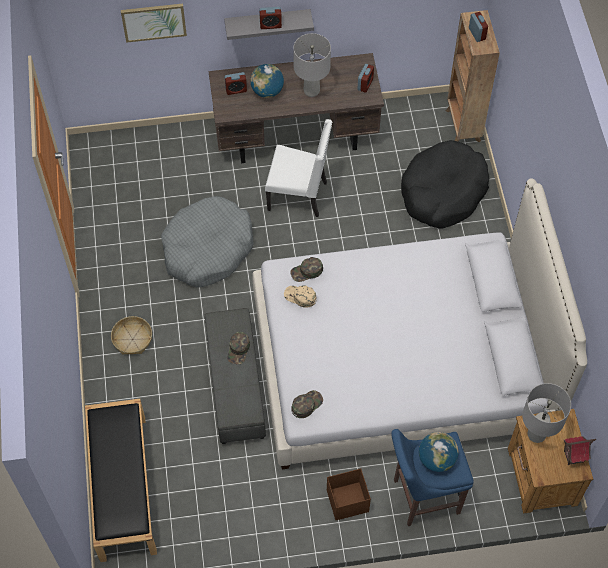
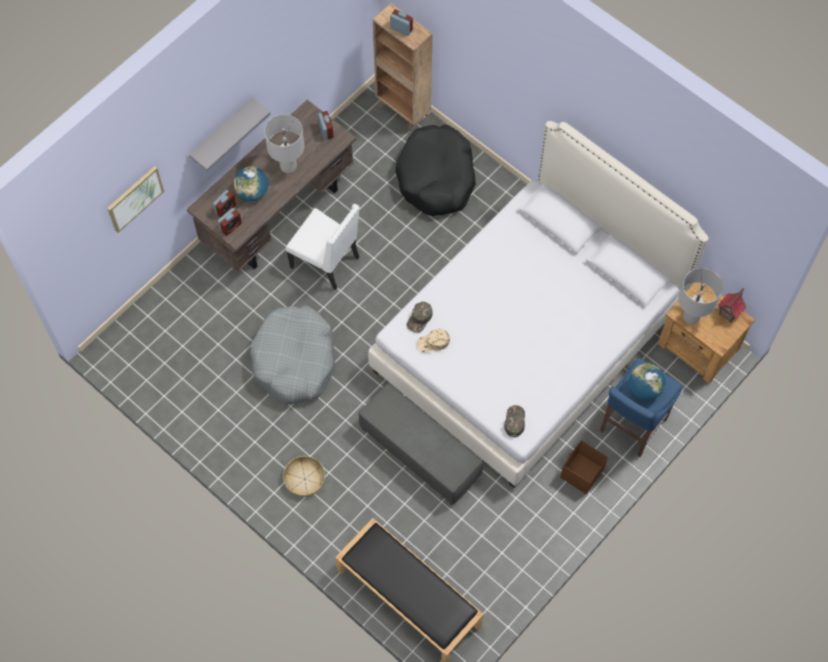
camera: 40 degrees left, 5 degrees up
(239, 350) = (412, 420): green cap -> none
(270, 25) = (233, 134): alarm clock -> alarm clock (230, 227)
(299, 195) = (327, 262): white chair -> white chair turned 60 degrees clockwise

